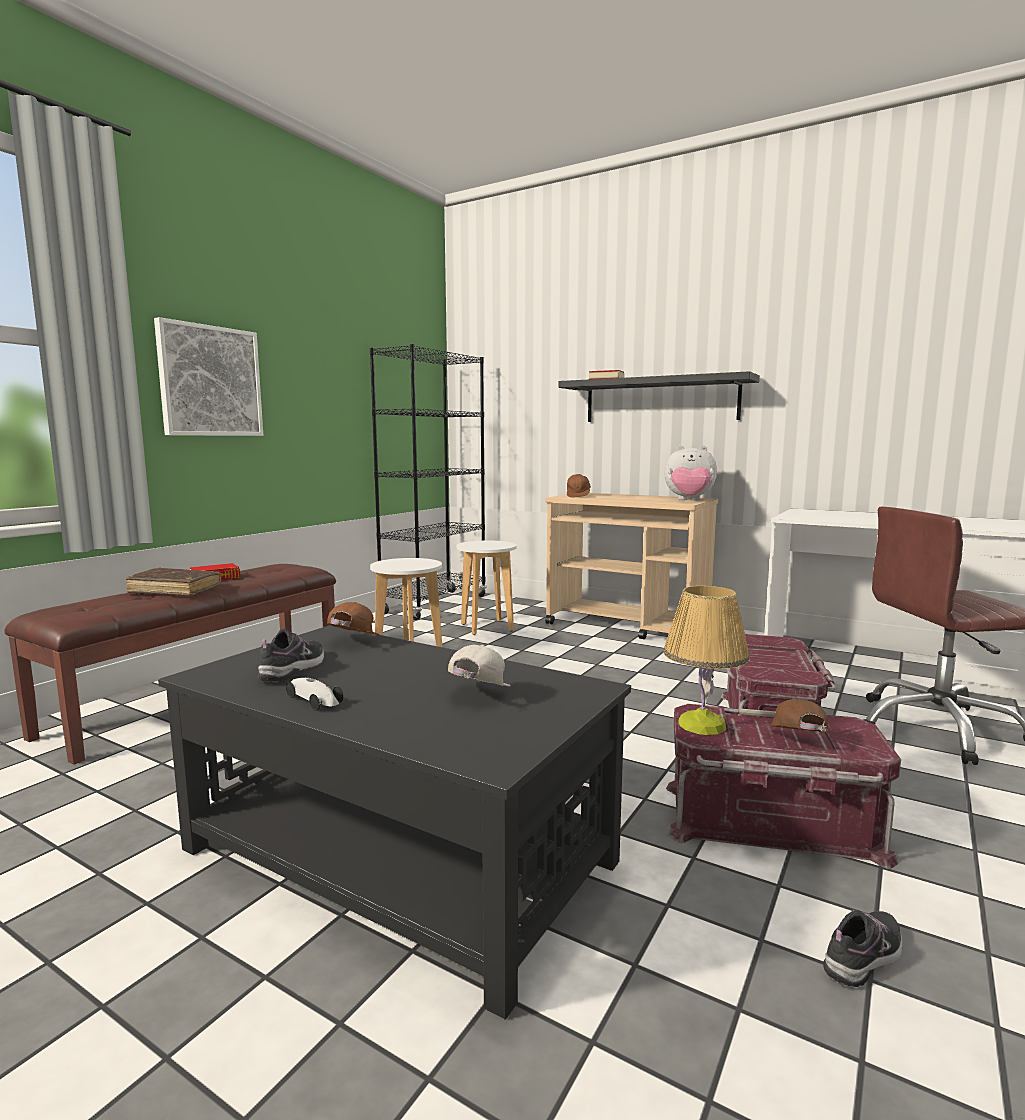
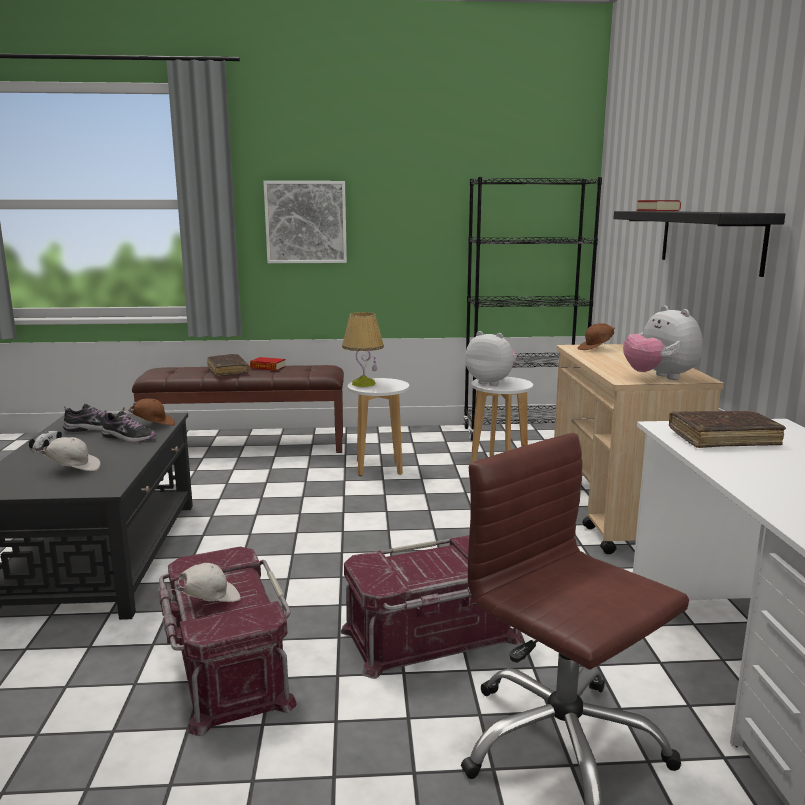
camera: 55 degrees right, 5 degrees up
(478, 545) = (491, 382): none -> plush toy
(701, 725) = (209, 560): table lamp -> table lamp (363, 384)
(795, 743) = (208, 601): brown cap -> white cap
(826, 516) = (723, 438): none -> brown book
(864, 956) = (61, 729): shoe -> shoe (128, 438)

